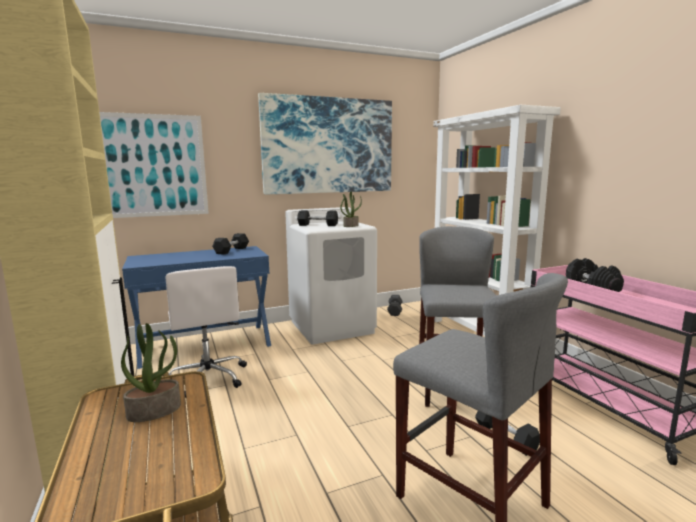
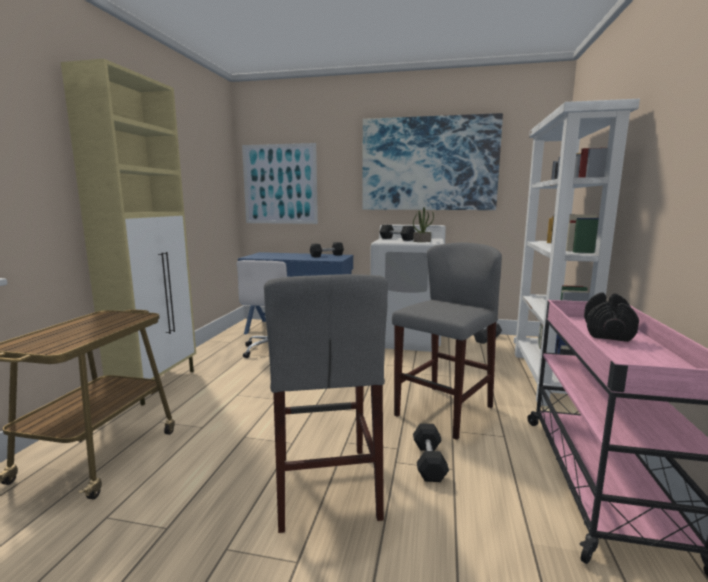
camera: 35 degrees right, 0 degrees up
(155, 410) = (106, 323): potted plant -> none

